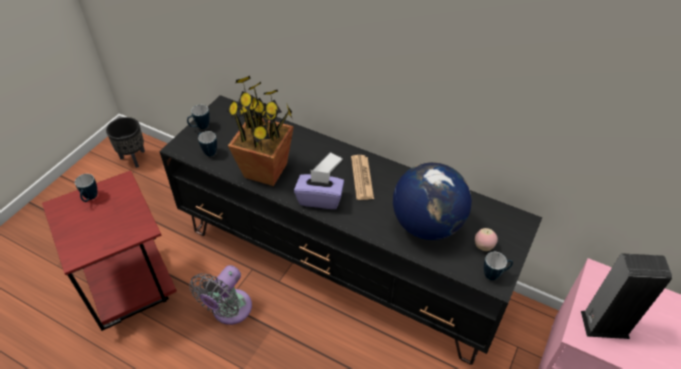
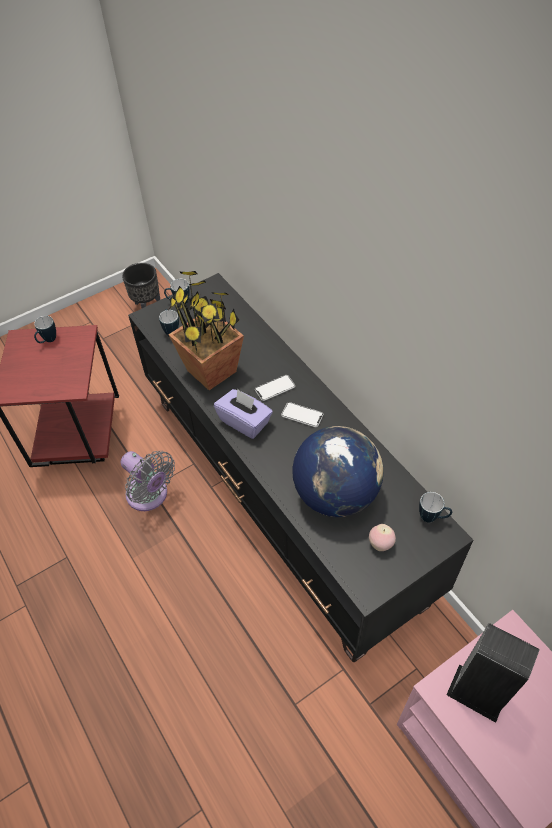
camera: 30 degrees right, 5 degrees up
(229, 310) = (150, 496): grey fan -> grey fan turned 105 degrees counterclockwise
(362, 178) = (302, 415): newspaper -> phone
(494, 274) = (371, 580): mug -> mug (432, 518)

